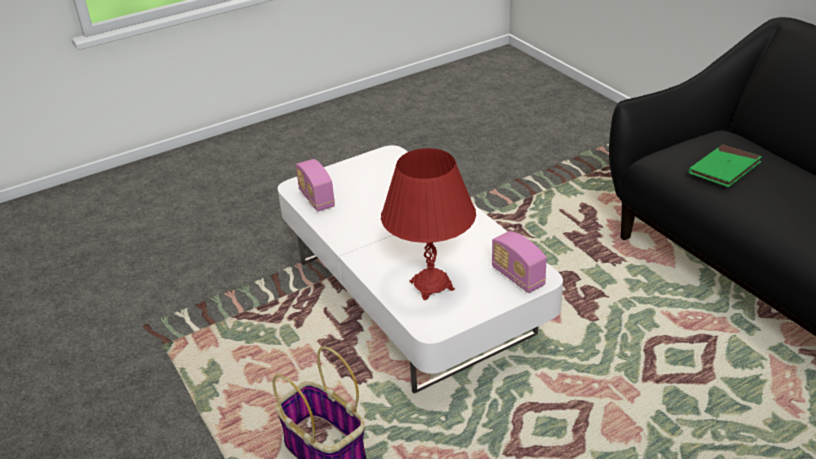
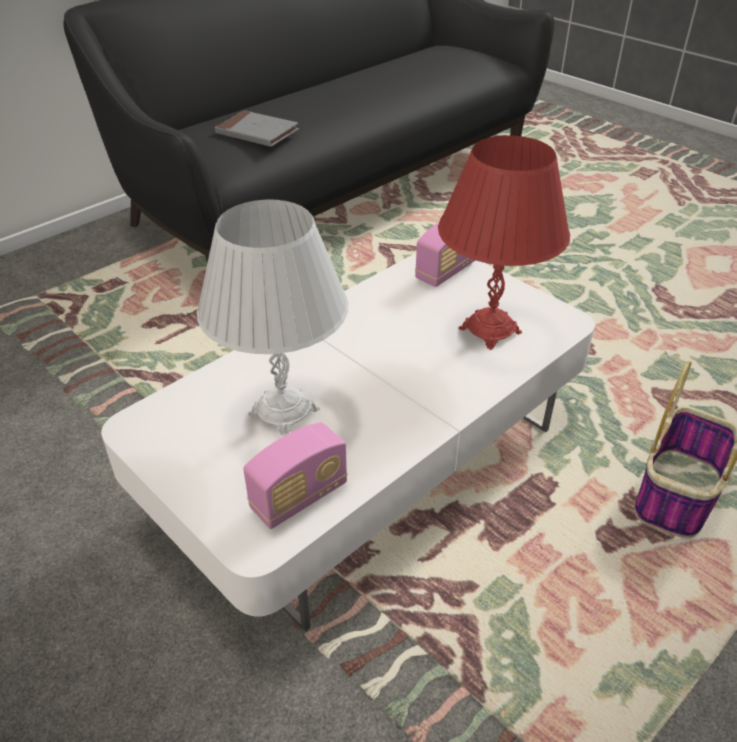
camera: 105 degrees left, 5 degrees up
(381, 197) = (284, 412): none -> white table lamp
(724, 169) = (257, 133): green book -> grey book

